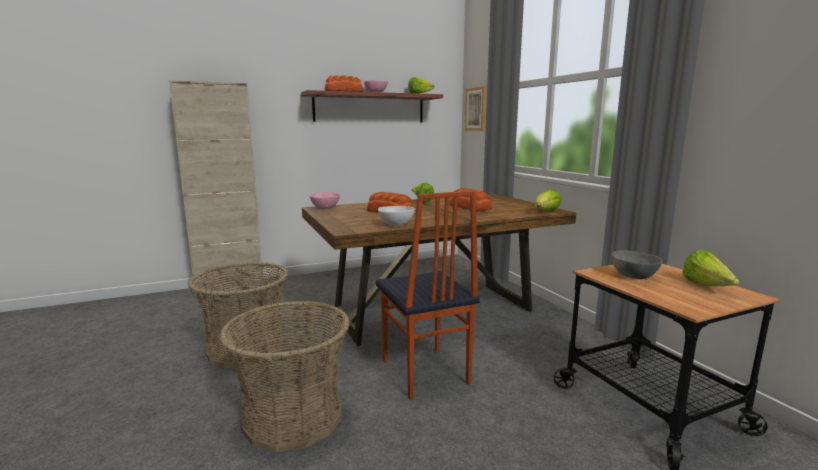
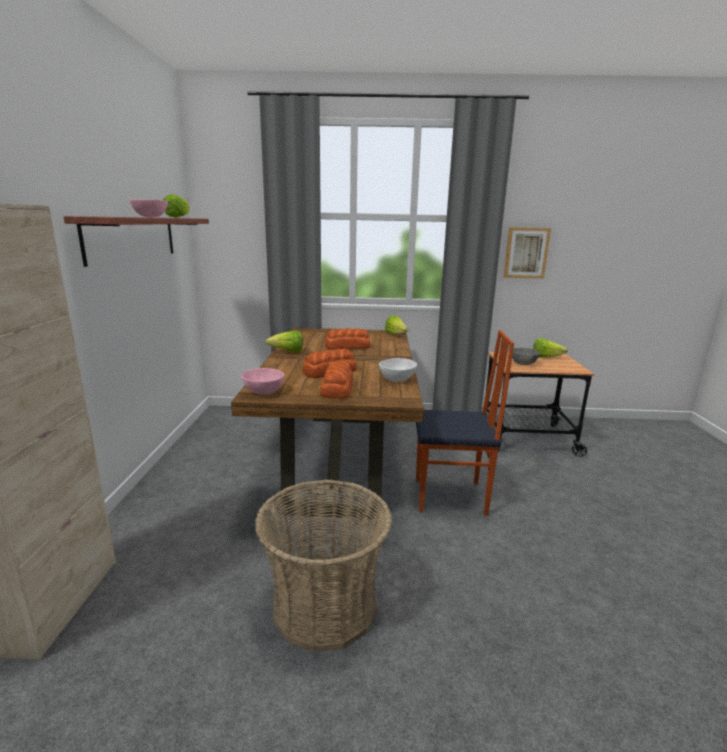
camera: 65 degrees left, 5 degrees up
(293, 417) = (496, 587): basket -> none
(344, 92) = (129, 216): bread -> bread (337, 388)
(476, 109) = (228, 235): picture -> picture (526, 253)

